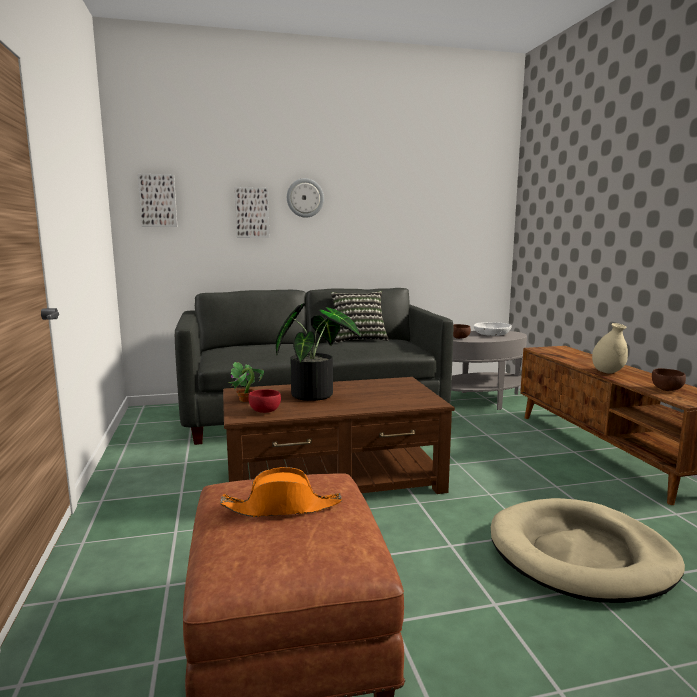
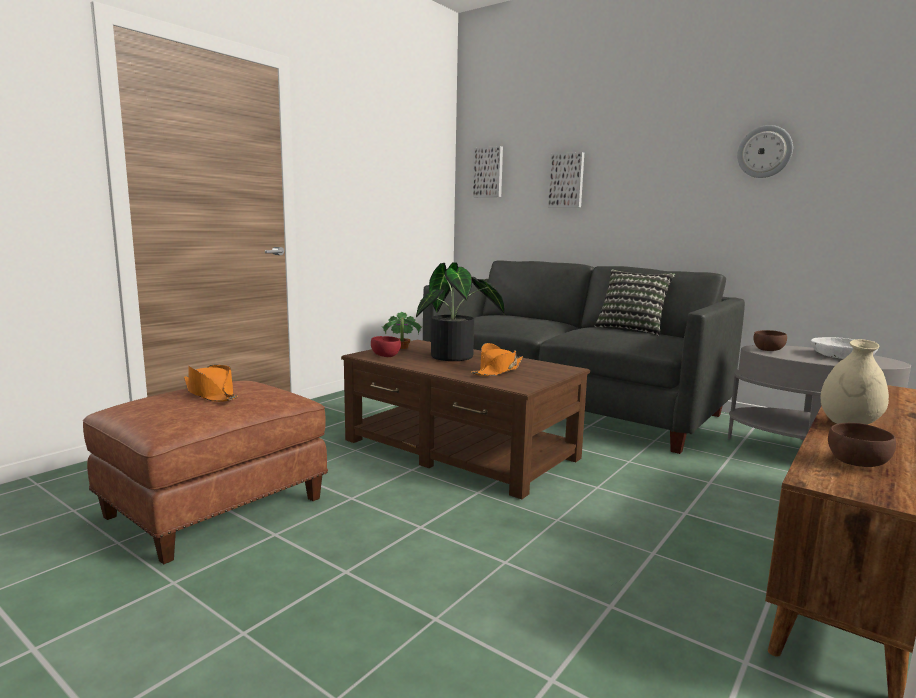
camera: 50 degrees right, 0 degrees up
(305, 198) = (623, 161): wall clock -> wall clock (764, 152)
(378, 395) = (497, 371): none -> orange hat
(581, 555) = (502, 601): beige dog bed -> none

